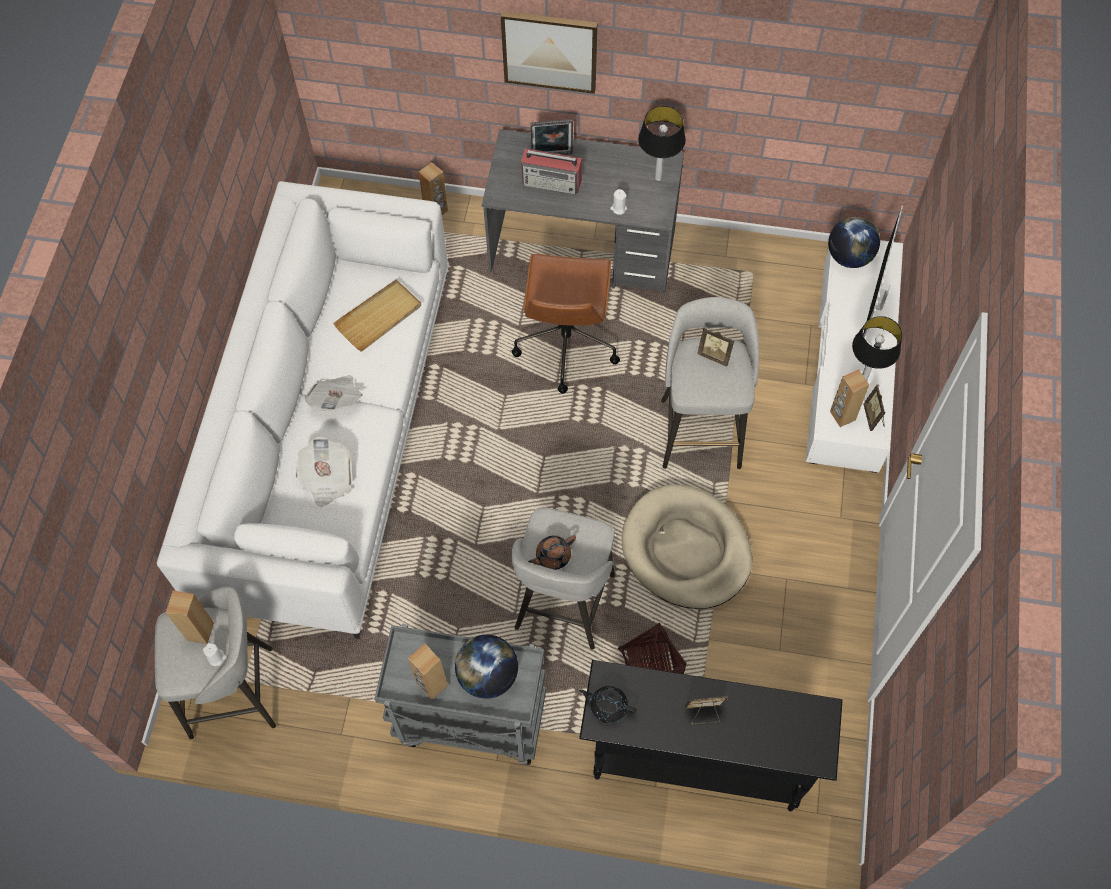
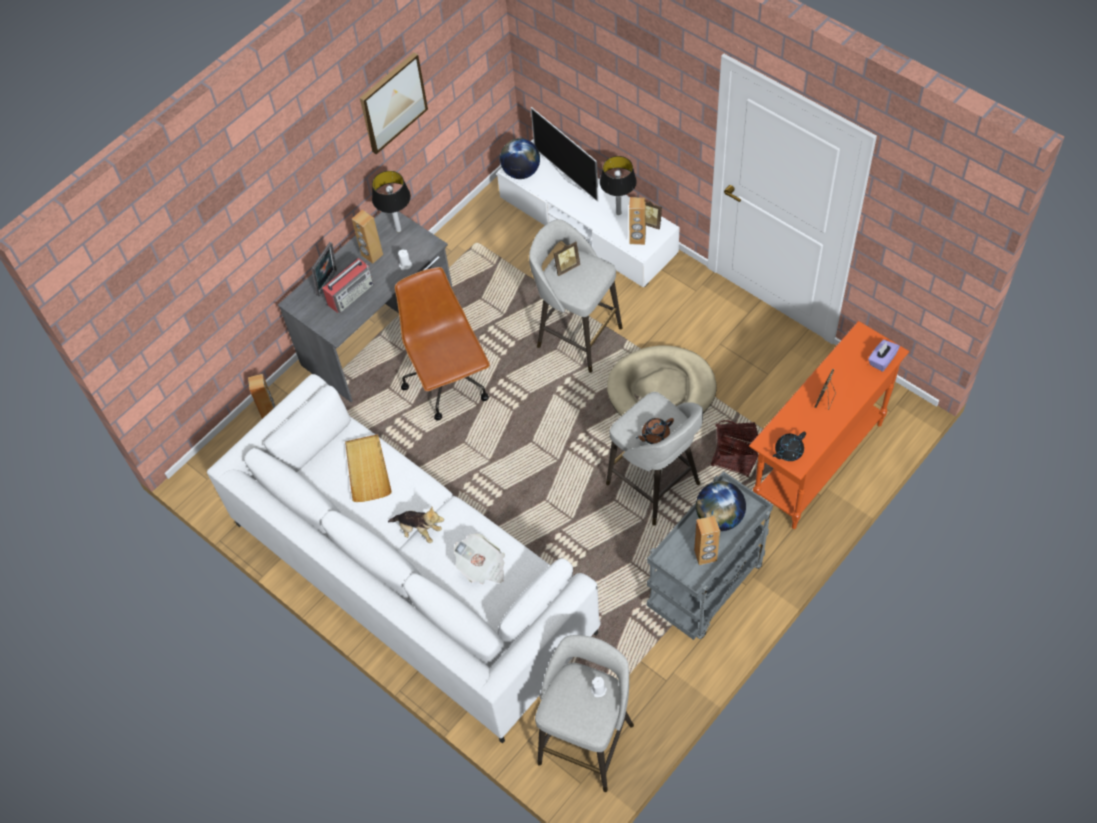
camera: 55 degrees left, 5 degrees down
(200, 631) = (570, 693): brown speaker -> brown speaker (372, 255)
(337, 399) = (418, 530): newspaper -> plush toy
(550, 50) = (285, 211): picture -> picture (392, 102)
(552, 556) = (655, 435): brown teapot -> brown teapot turned 60 degrees clockwise
(566, 344) = (449, 383): brown office chair -> brown office chair turned 150 degrees counterclockwise
(695, 762) = (817, 462): black console table -> orange console table
(801, 753) = (881, 360): none -> purple tissue box

